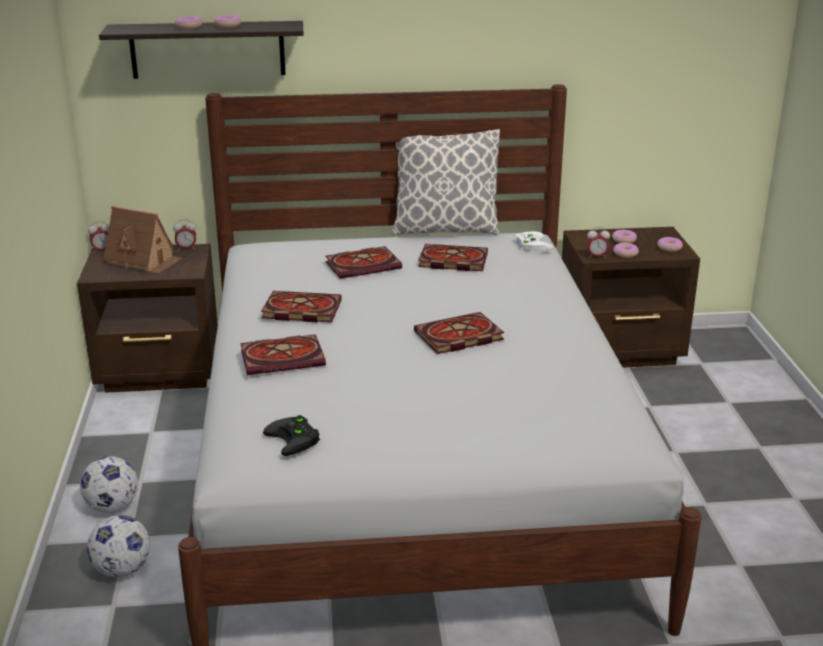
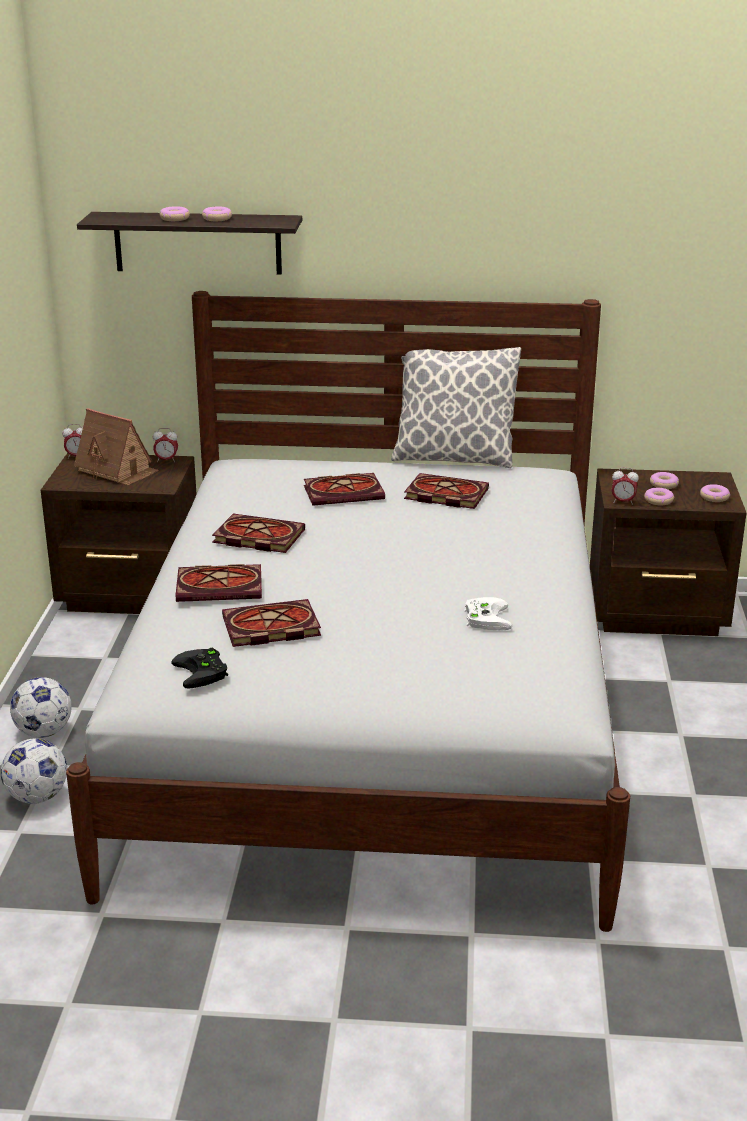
camera: 10 degrees right, 0 degrees up
(457, 337) = (416, 580): book -> book (269, 628)
(531, 244) = (544, 482): white game controller -> white game controller (485, 617)

